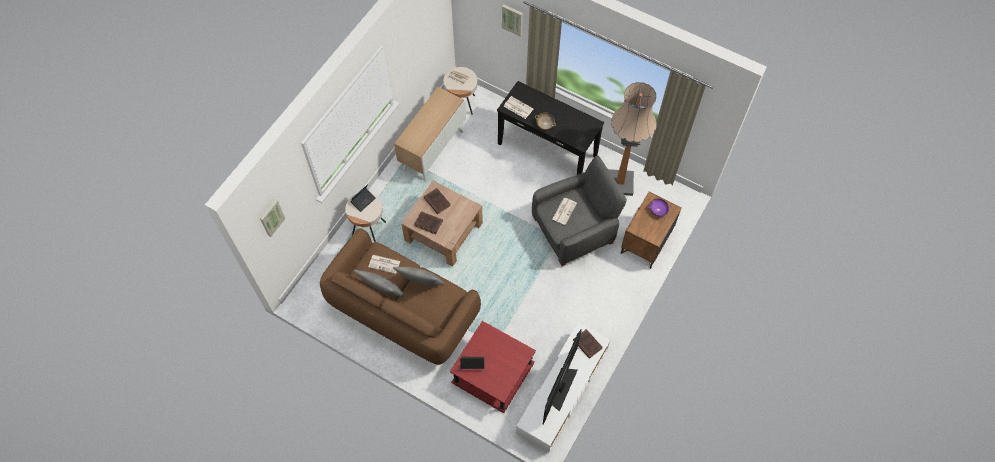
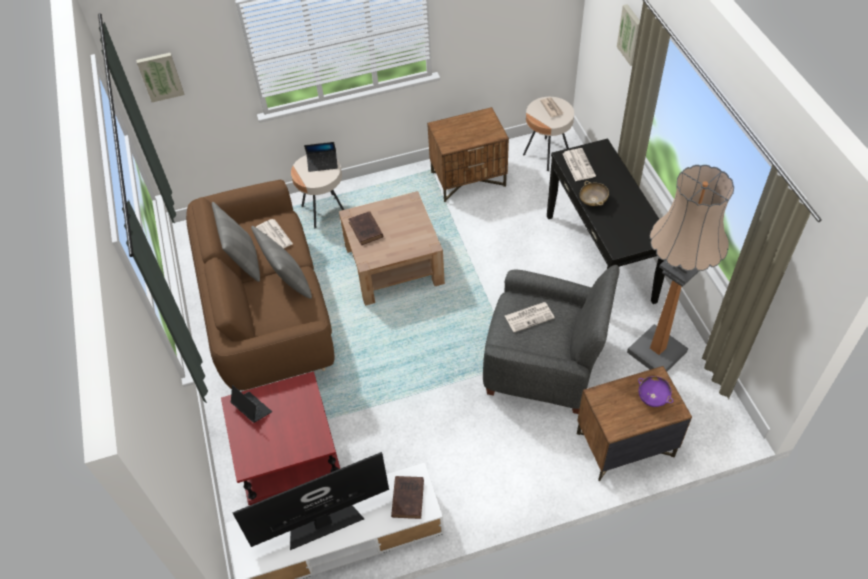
camera: 45 degrees right, 10 degrees down
(433, 150) = (468, 179): cabinet -> brown nightstand
(436, 201) = (398, 214): brown book -> none

